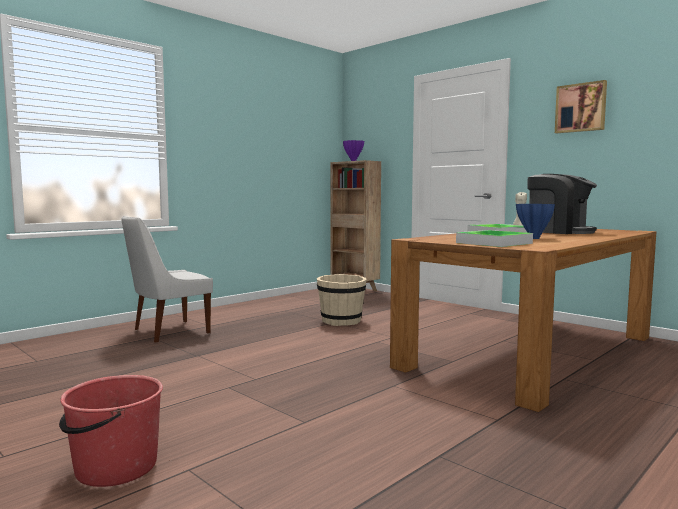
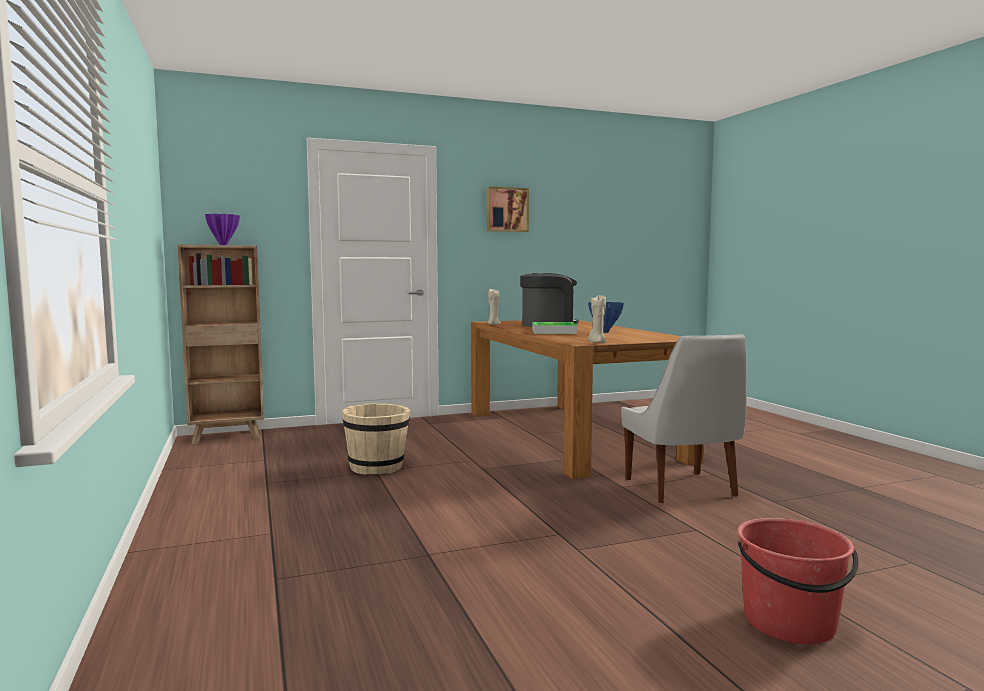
camera: 65 degrees left, 0 degrees up
(168, 332) = (259, 564): white chair -> white chair (682, 489)
(426, 240) = (597, 342): none -> beige candle
(494, 243) = (637, 338): tray -> none

